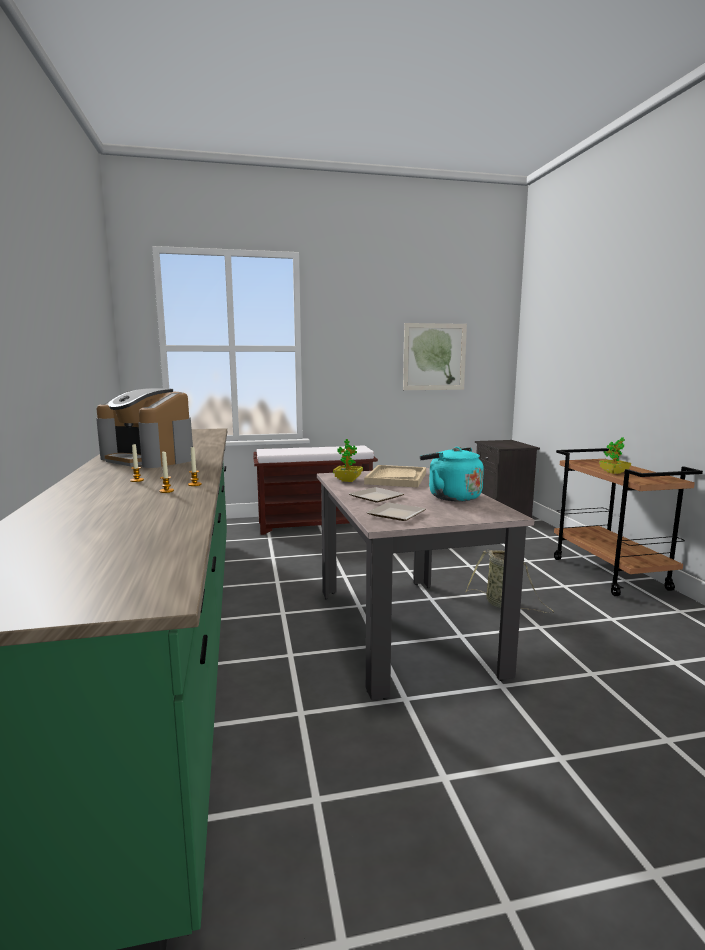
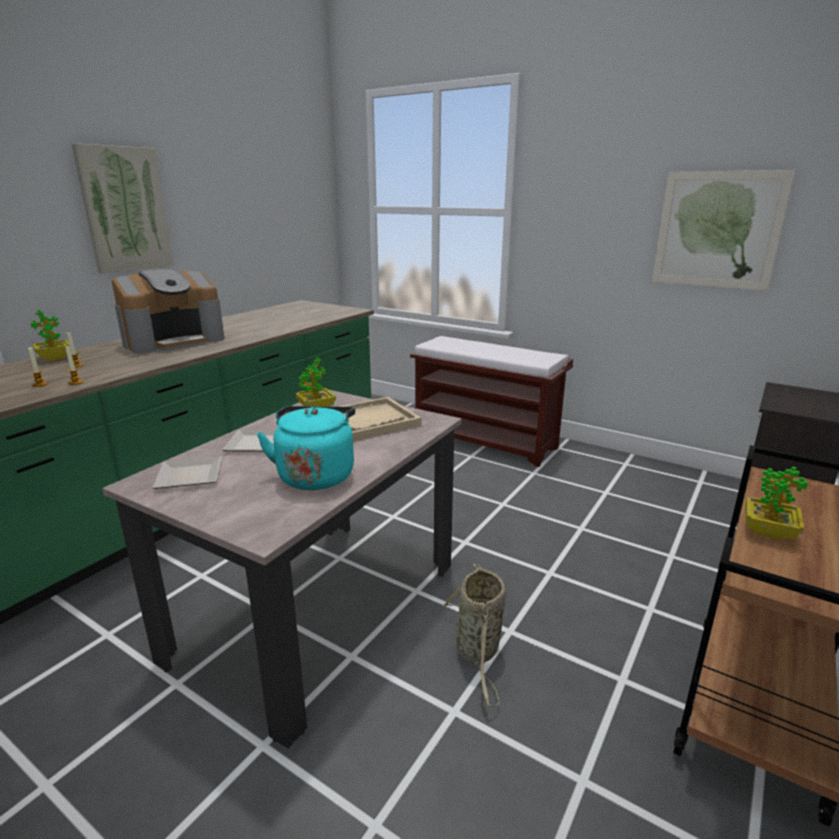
camera: 45 degrees right, 10 degrees up
(41, 331) = (125, 209): none -> picture
(85, 482) = (54, 358): none -> potted plant
(149, 459) = (174, 341): coffee machine -> coffee machine turned 120 degrees counterclockwise

